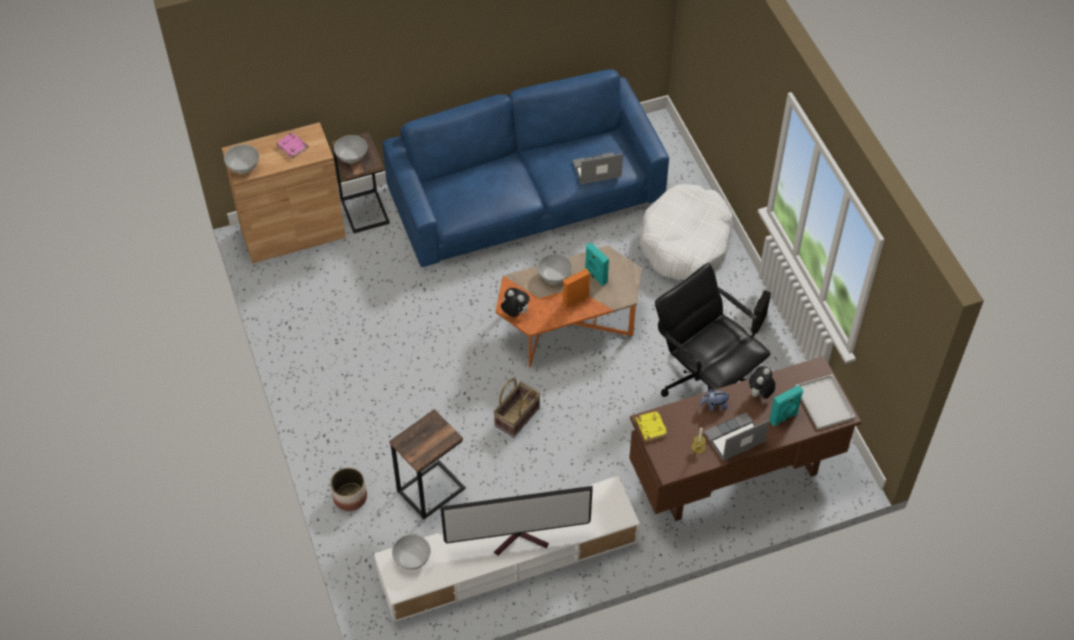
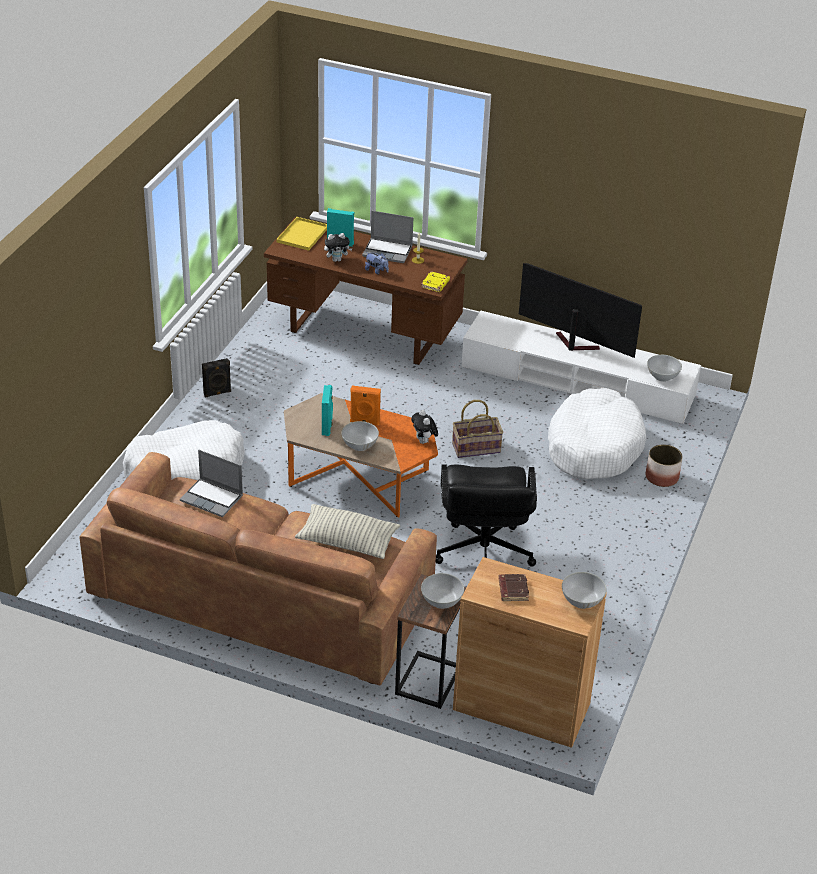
camera: 140 degrees left, 15 degrees down
(293, 147) = (512, 590): pink book -> brown book
(430, 489) = (593, 446): side table -> white dog bed
(478, 200) = (347, 541): none -> pillow
(526, 195) = (262, 593): blue sofa -> brown sofa
(704, 379) = (307, 388): black office chair -> black office chair (483, 555)
(823, 402) = (302, 235): white tray -> yellow tray

